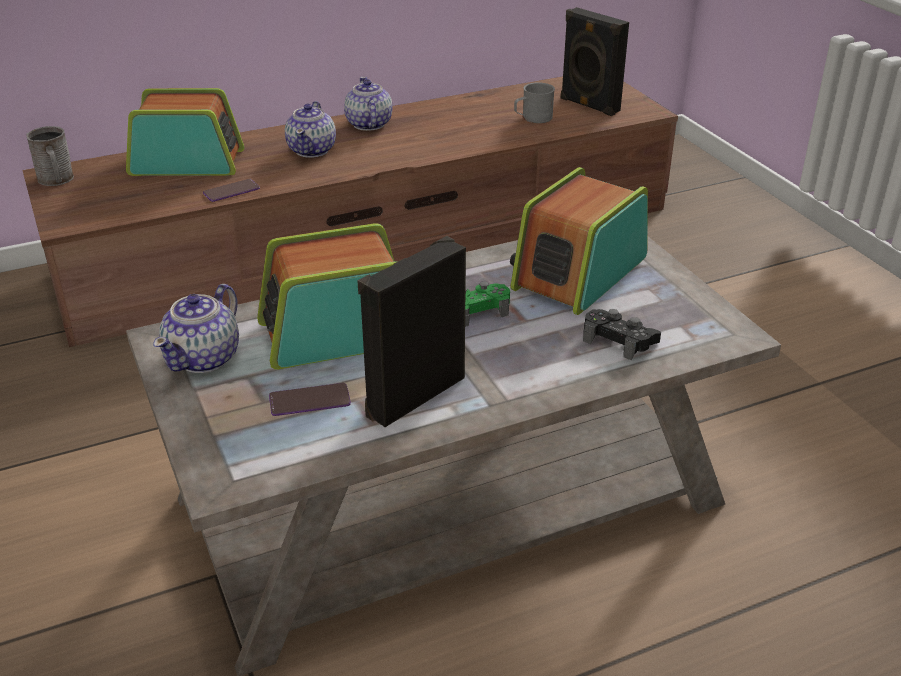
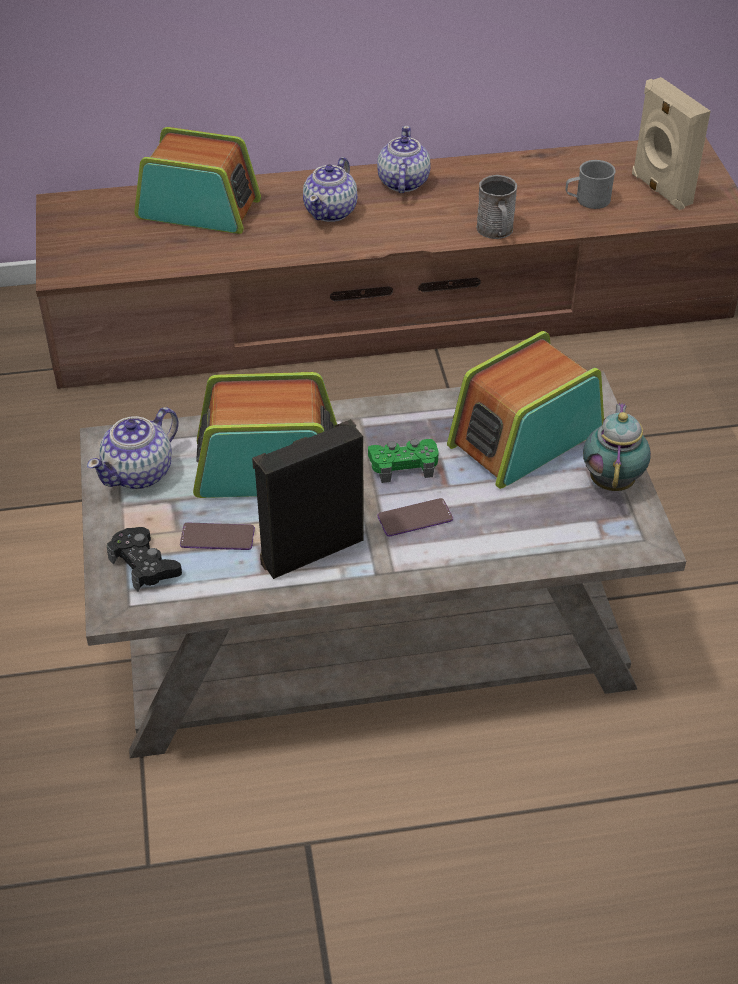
camera: 15 degrees right, 10 degrees up
(57, 180) = (66, 213): grey mug -> grey mug (496, 231)
(231, 191) = (232, 256): phone -> phone (415, 518)
(588, 105) = (659, 190): black speaker -> beige speaker
(619, 340) = (527, 525): black game controller -> black game controller (144, 565)
(677, 293) = (612, 480): none -> teapot

